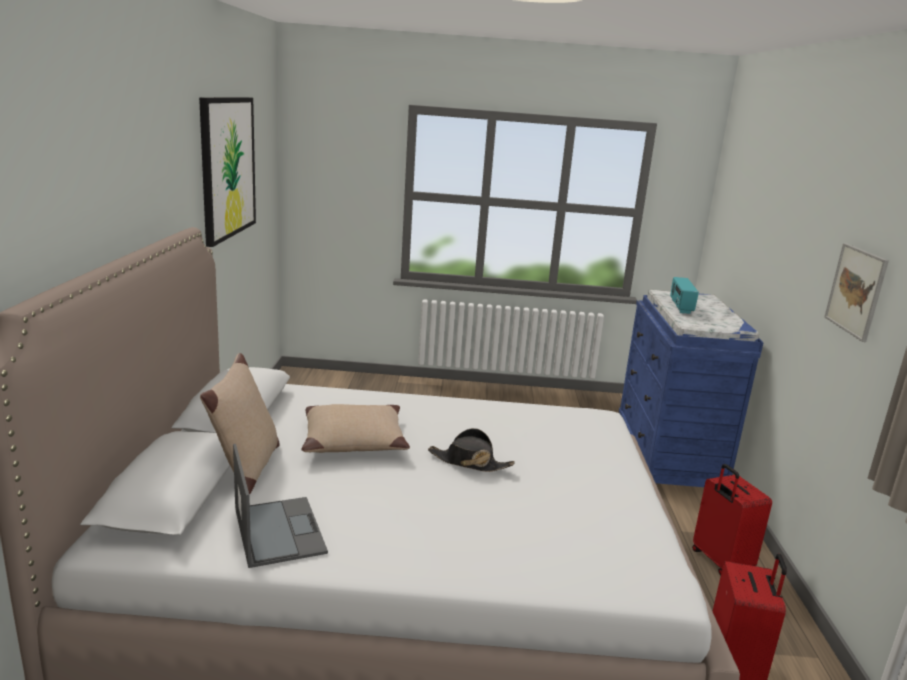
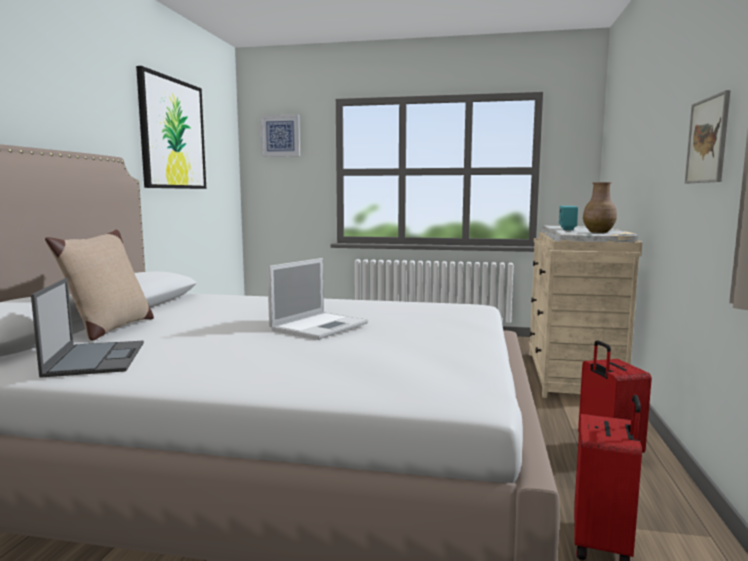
camera: 10 degrees right, 10 degrees down
(335, 144) = (280, 136): none -> picture
(354, 440) = (224, 316): beige pillow -> none
(469, 462) = (320, 326): black hat -> laptop
(668, 454) = (572, 375): blue dresser -> beige dresser
(718, 322) = (598, 232): none -> brown vase

